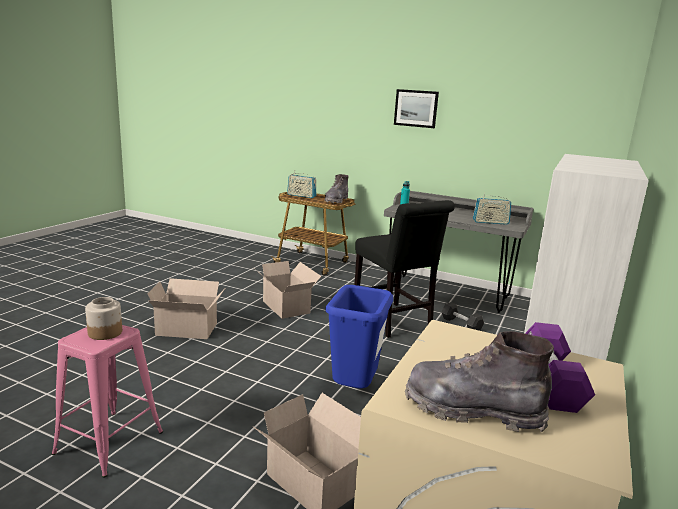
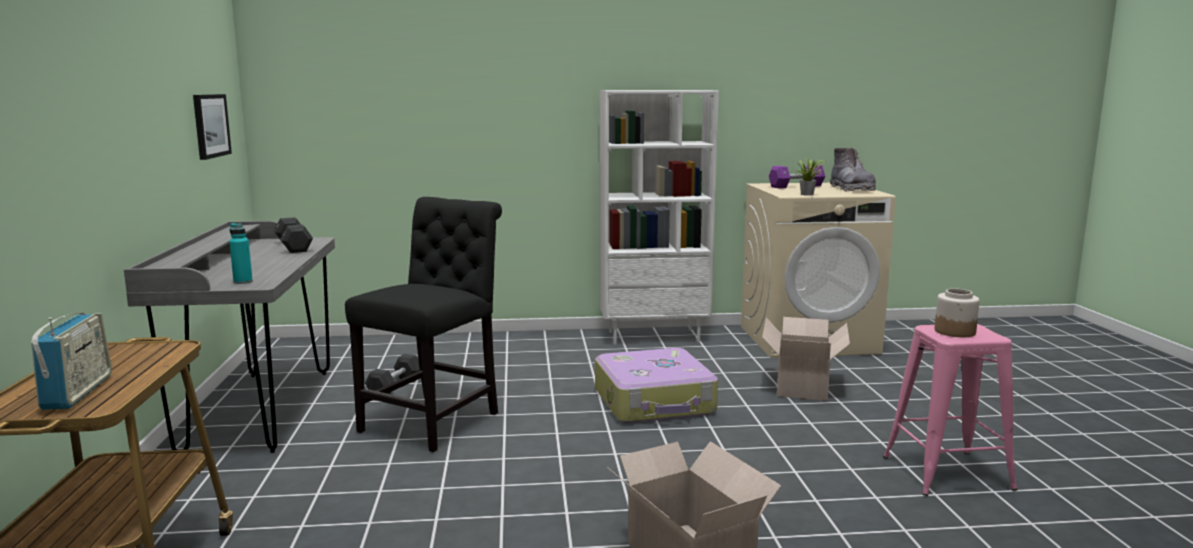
camera: 120 degrees left, 5 degrees down
(286, 308) = (474, 509): cardboard box -> none
(336, 200) = (128, 351): grey boot -> none
(353, 391) = (655, 402): blue trash can -> suitcase
(416, 108) = (85, 71): picture -> picture (210, 125)
(438, 344) = (807, 194): none -> potted plant
(490, 222) = (294, 247): radio -> black dumbbell

